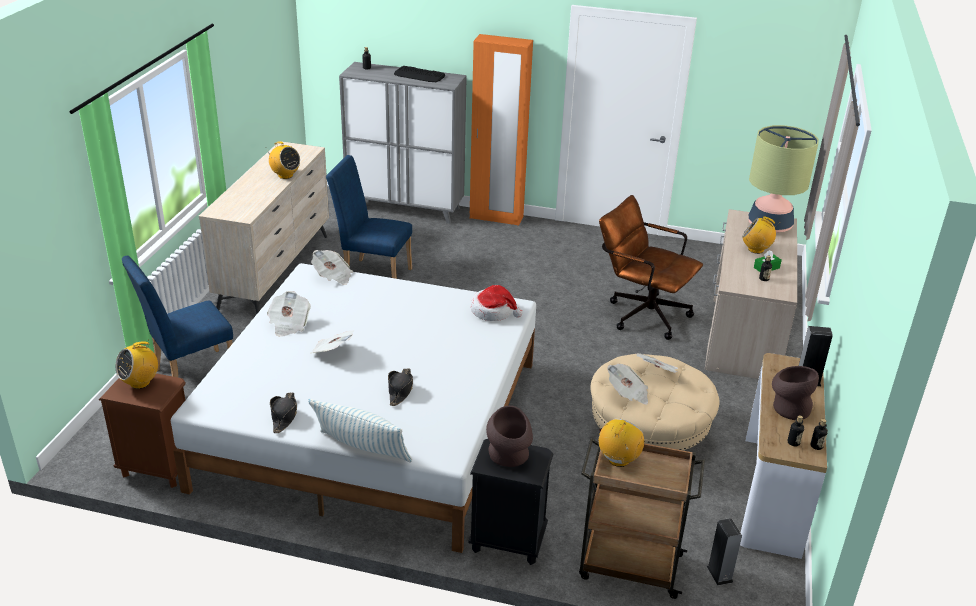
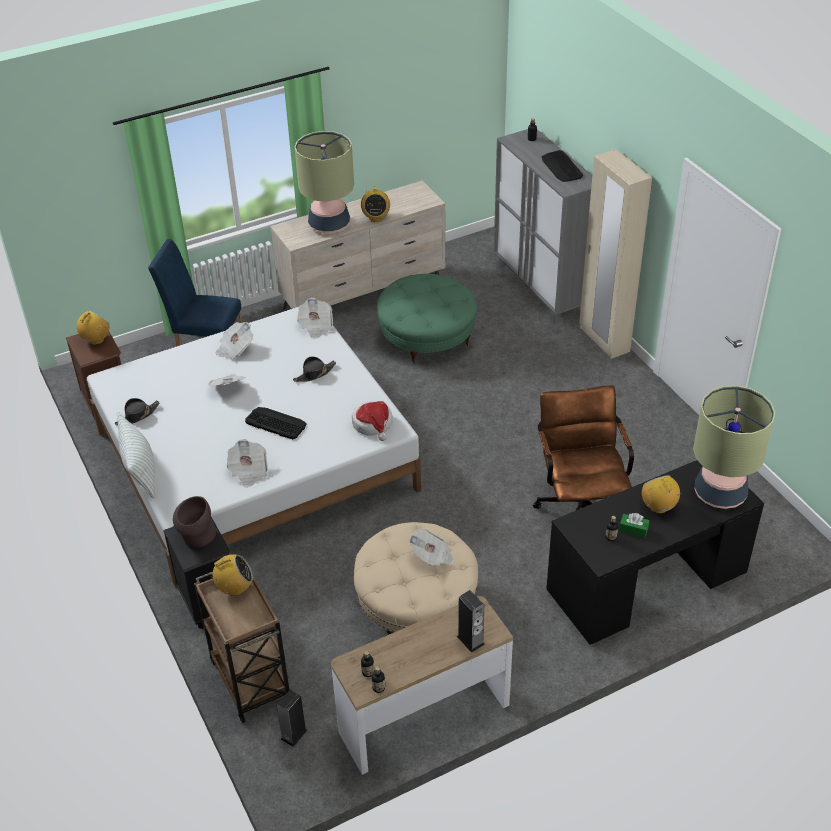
camera: 50 degrees right, 10 degrees up
(140, 382) = (96, 340): radio -> radio turned 120 degrees clockwise
(253, 194) = (329, 225): none -> table lamp
(372, 273) = (427, 337): blue chair -> green ottoman
(400, 390) = (222, 444): black hat -> black hat (314, 374)
(418, 352) = (275, 423): none -> keyboard
(496, 217) = (603, 340): orange wardrobe -> beige wardrobe
(627, 394) = (382, 556): newspaper -> newspaper (248, 471)
(744, 329) = (646, 580): beige desk -> black desk
(788, 408) = (414, 647): brown vase -> none

